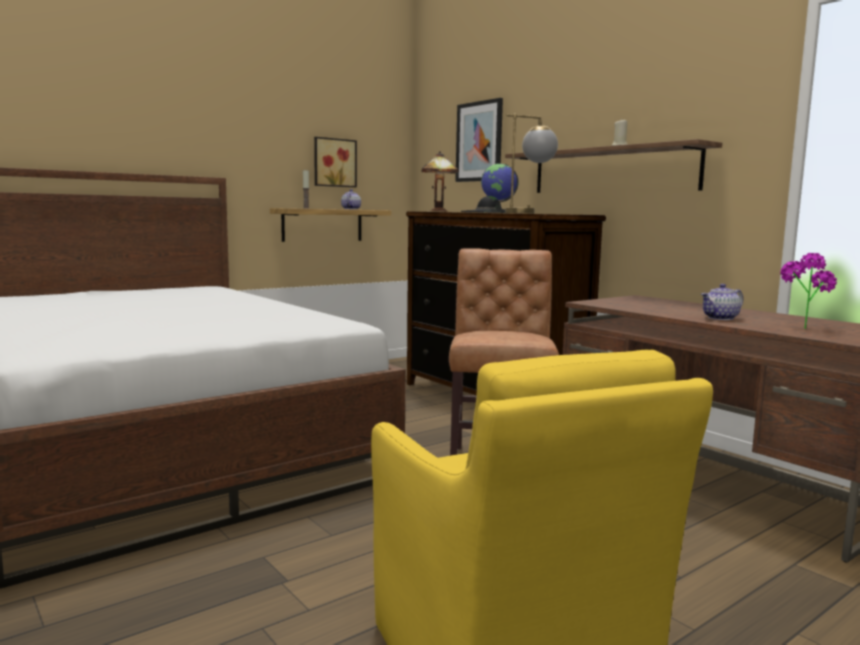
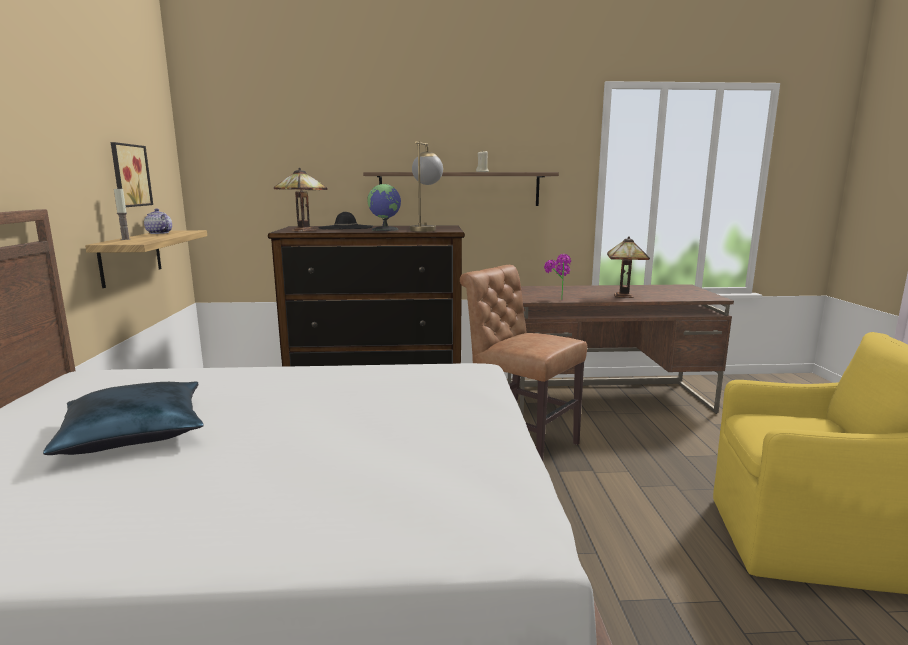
camera: 55 degrees left, 5 degrees up
(134, 301) = (135, 432): none -> blue pillow
(479, 141) = (294, 154): picture -> none
(720, 318) = (625, 296): teapot -> table lamp
(802, 327) = (665, 293): potted plant -> potted plant (556, 299)

